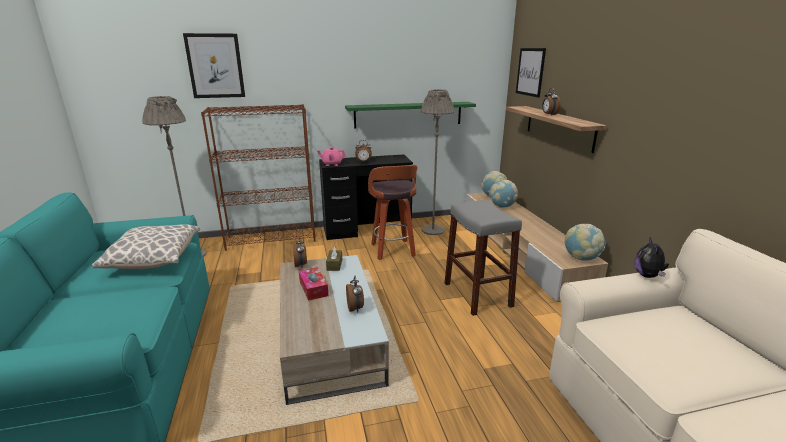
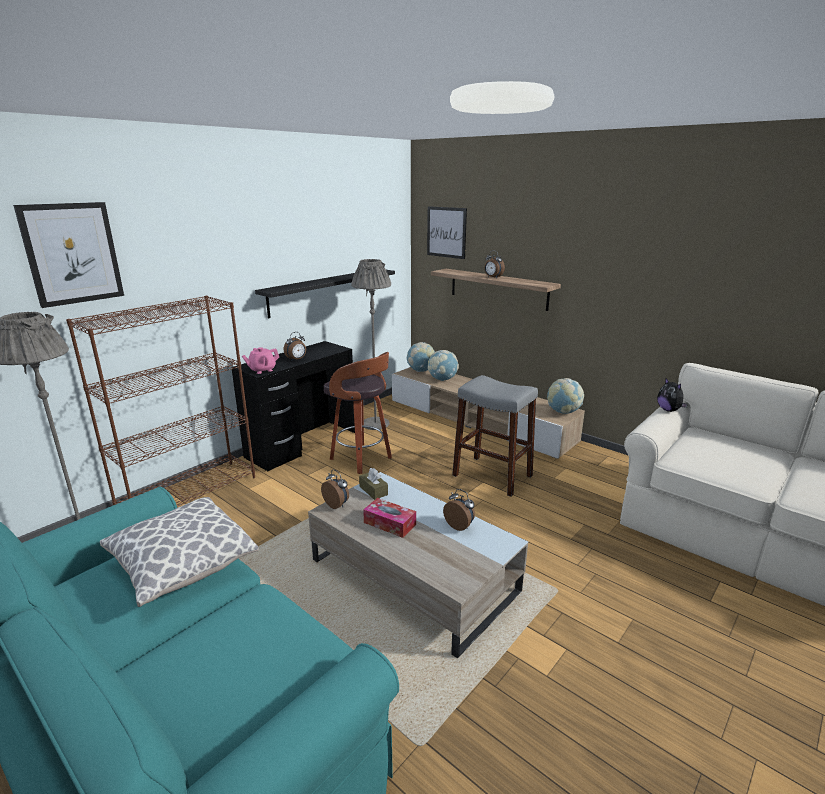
camera: 35 degrees left, 0 degrees up
(408, 114) = (324, 292): green shelf -> black shelf

